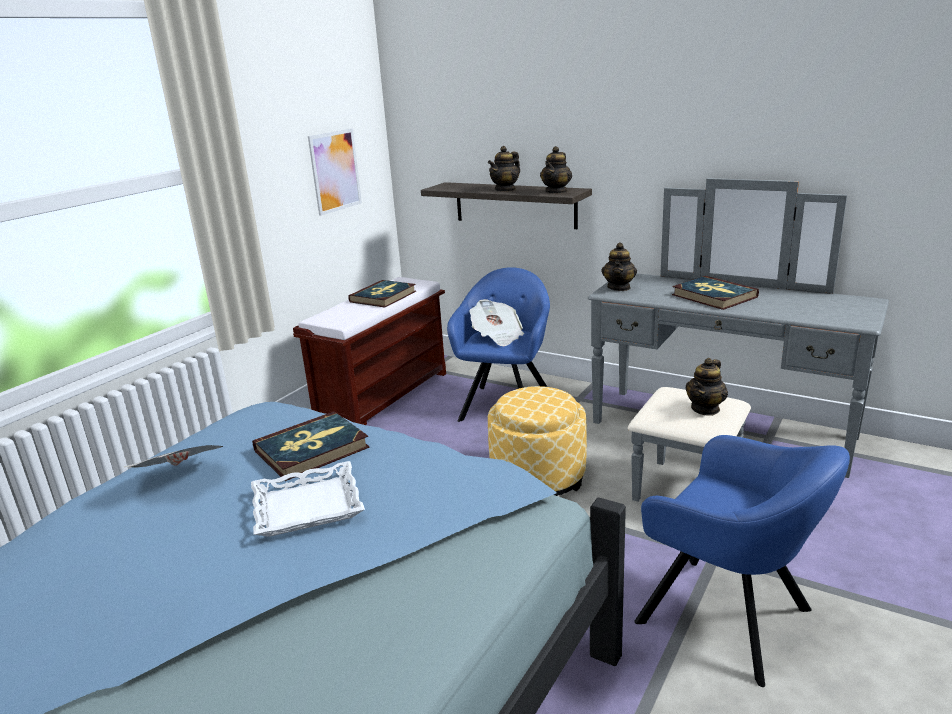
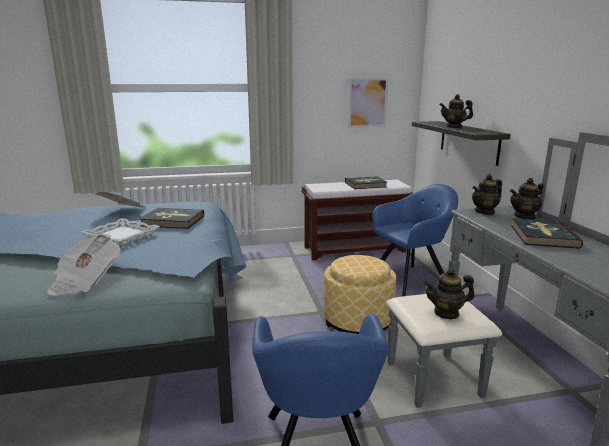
camera: 45 degrees right, 5 degrees down
(497, 336) = (409, 227): newspaper -> newspaper (85, 281)
(556, 191) = (479, 131): teapot -> teapot (524, 216)

